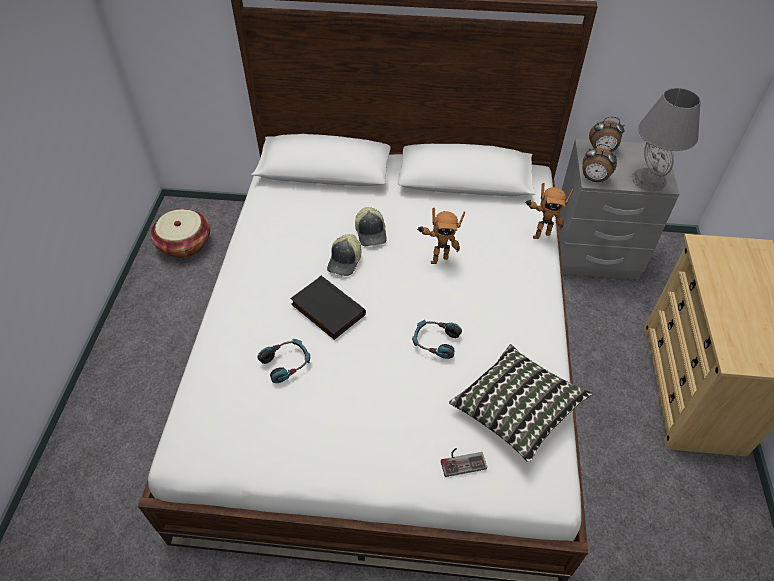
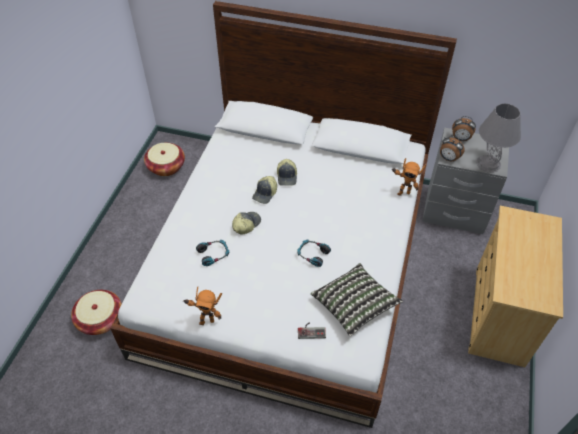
camera: 10 degrees right, 0 degrees up
(119, 486) = (100, 319): none -> basket
(326, 310) = (246, 224): black book -> cap
(438, 258) = (328, 200): toy robot -> toy robot (206, 320)

